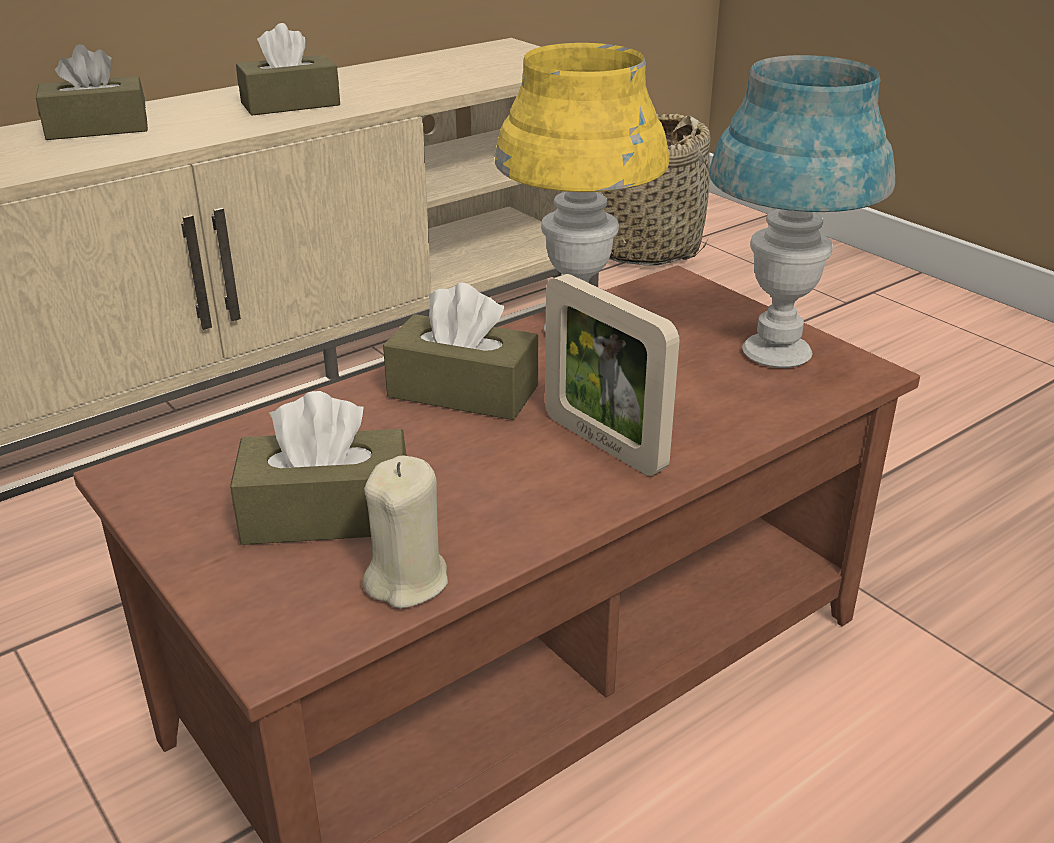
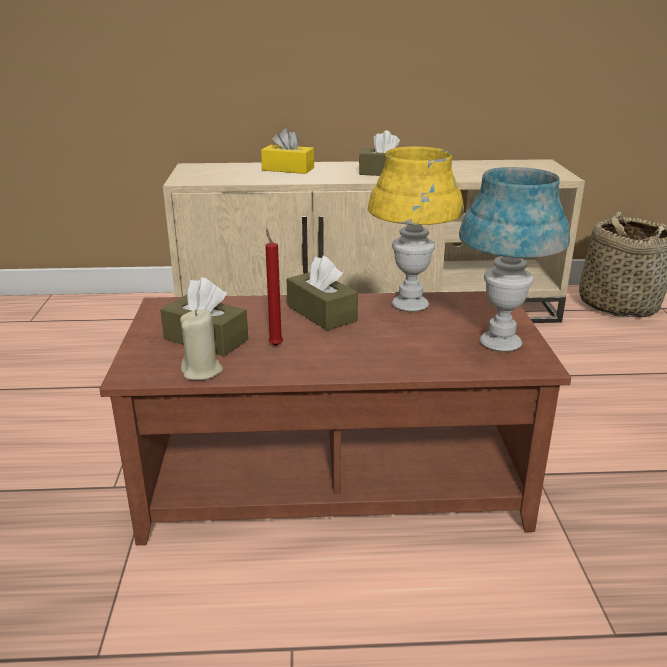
camera: 35 degrees right, 5 degrees down
(97, 128) = (288, 169): brown tissue box -> yellow tissue box
(465, 478) = (275, 345): none -> red candle
(604, 443) = (352, 352): picture frame -> none

